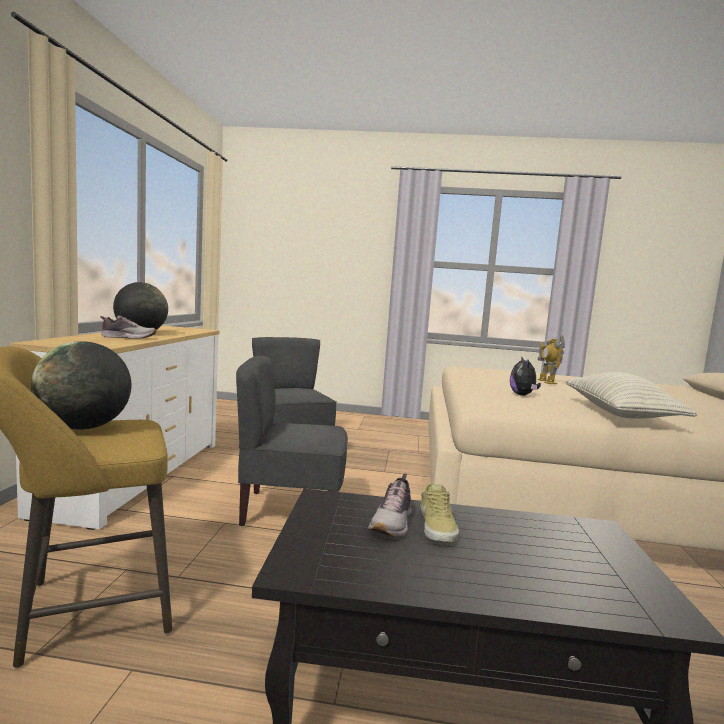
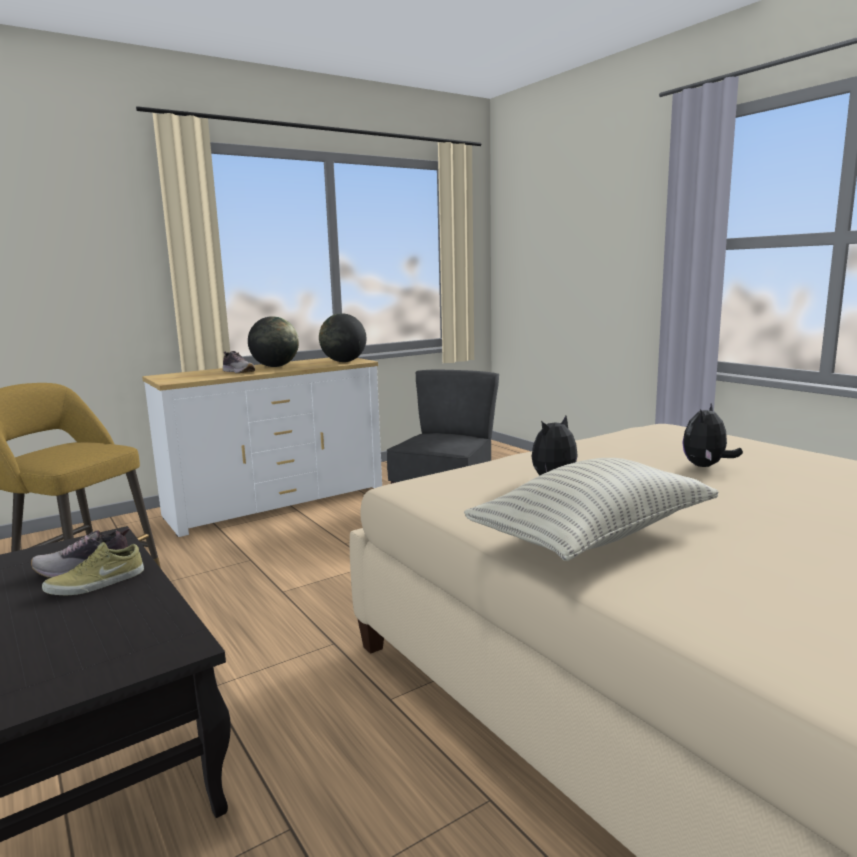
camera: 50 degrees right, 5 degrees up
(84, 427) = (68, 446): globe -> globe (344, 362)
(290, 510) = (313, 567): grey chair -> none
(547, 381) = (706, 466): toy robot -> plush toy

